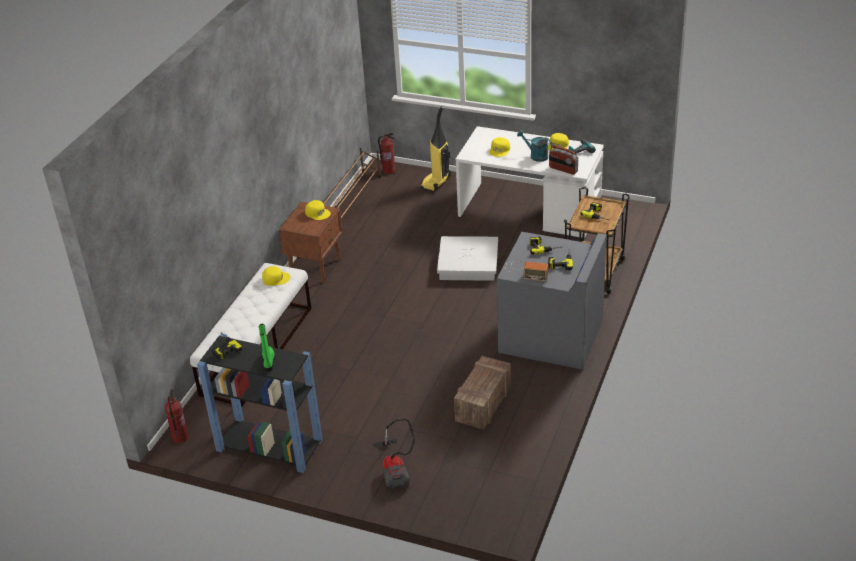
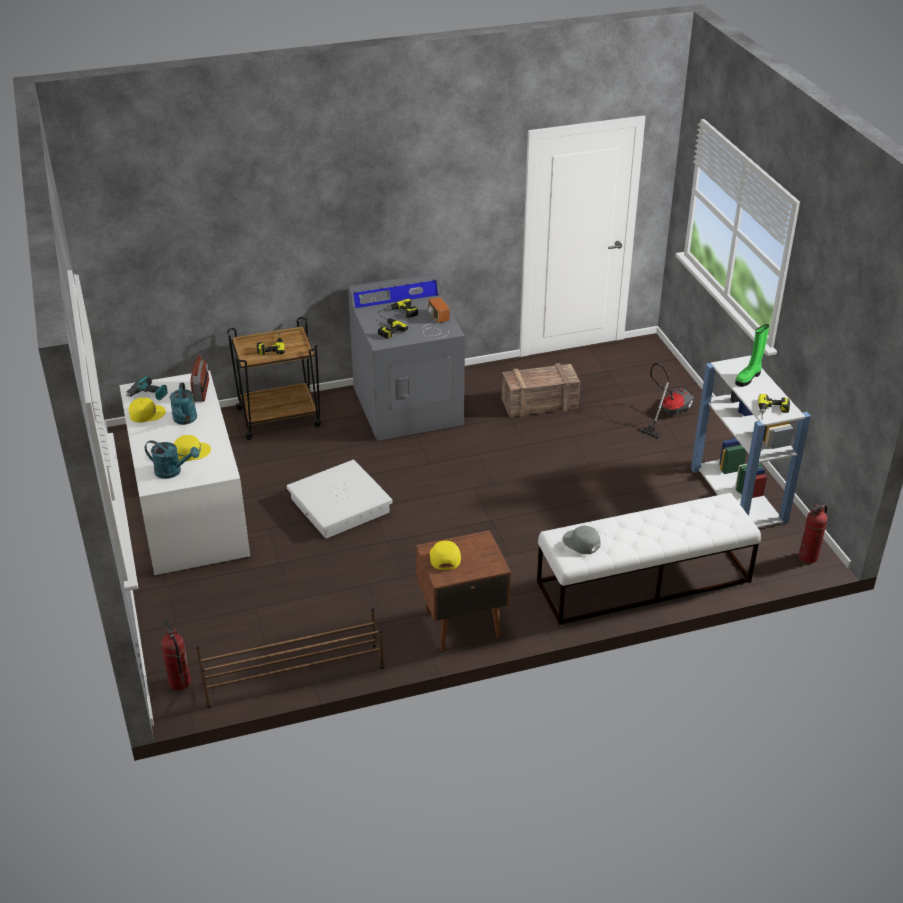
camera: 130 degrees left, 0 degrees up
(269, 445) = (738, 495): black bookcase -> white bookcase
(275, 278) = (581, 542): yellow cap -> grey cap
(436, 183) = (180, 617): vacuum cleaner -> none
(487, 140) = (172, 471): none -> turquoise watering can

